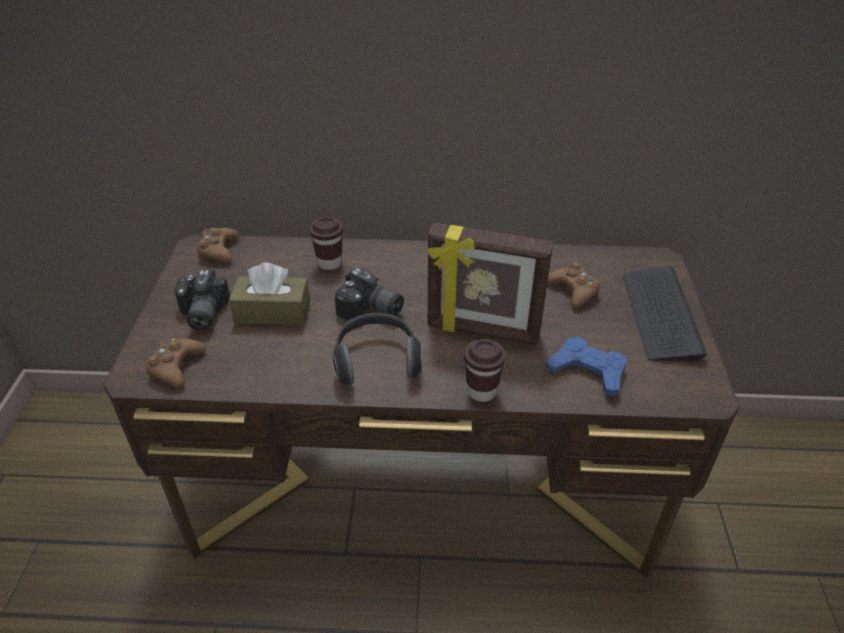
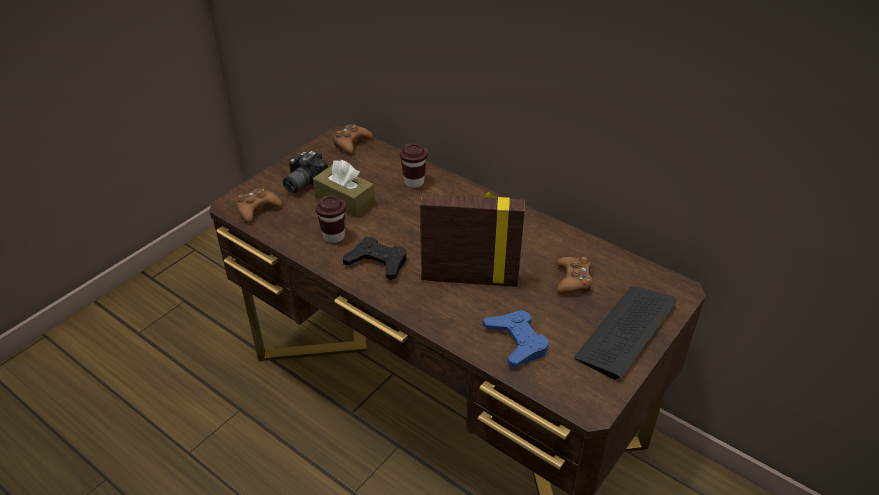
camera: 35 degrees right, 0 degrees up
(370, 310) = (407, 227): camera -> none
(376, 360) = (377, 262): headphones -> black game controller
(481, 391) = (424, 317): brown cup -> brown cup (334, 236)
(482, 331) = (469, 277): picture frame -> picture frame turned 135 degrees clockwise

